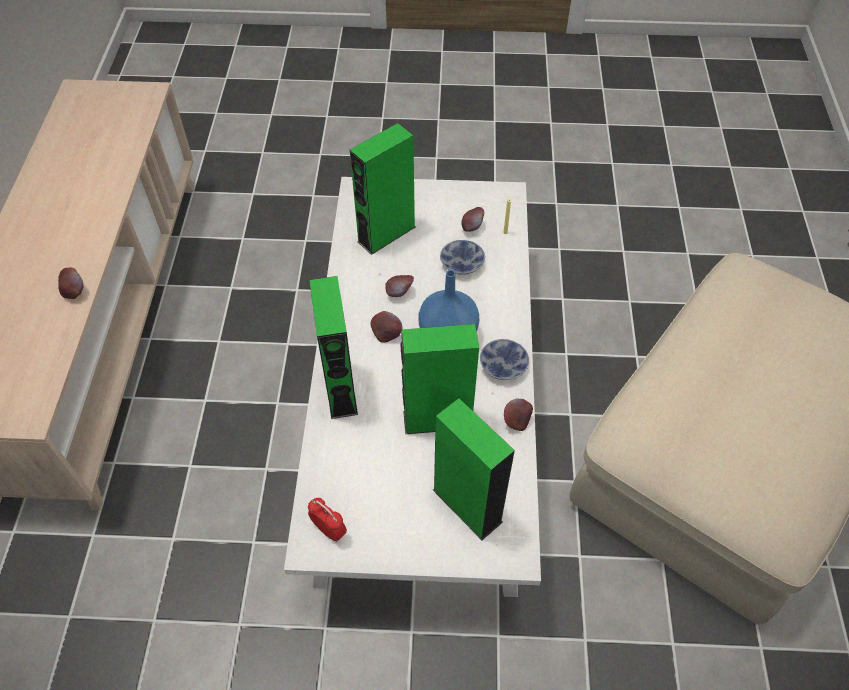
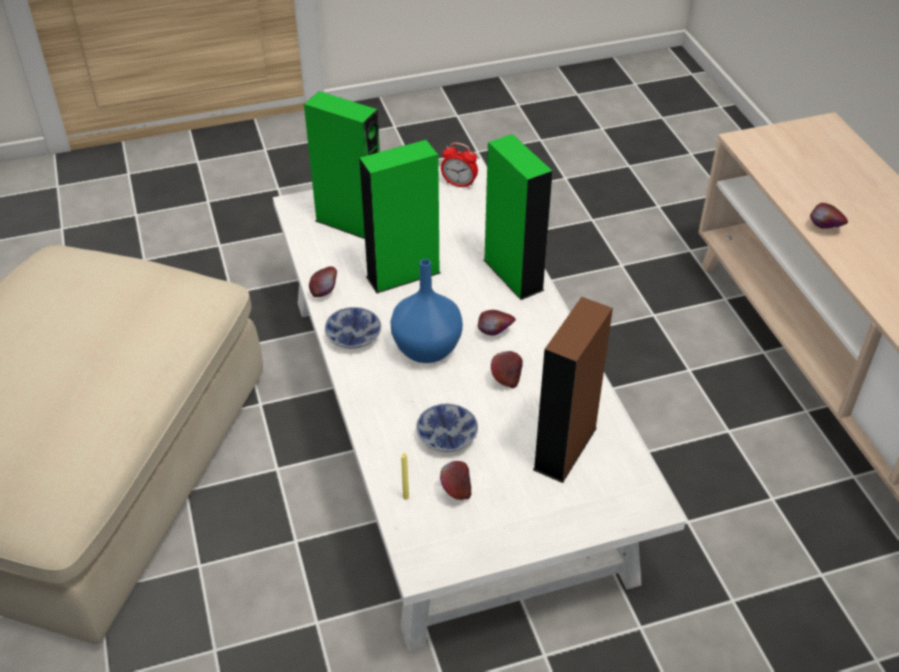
camera: 160 degrees right, 10 degrees down
(386, 234) = (565, 448): green speaker -> brown speaker

